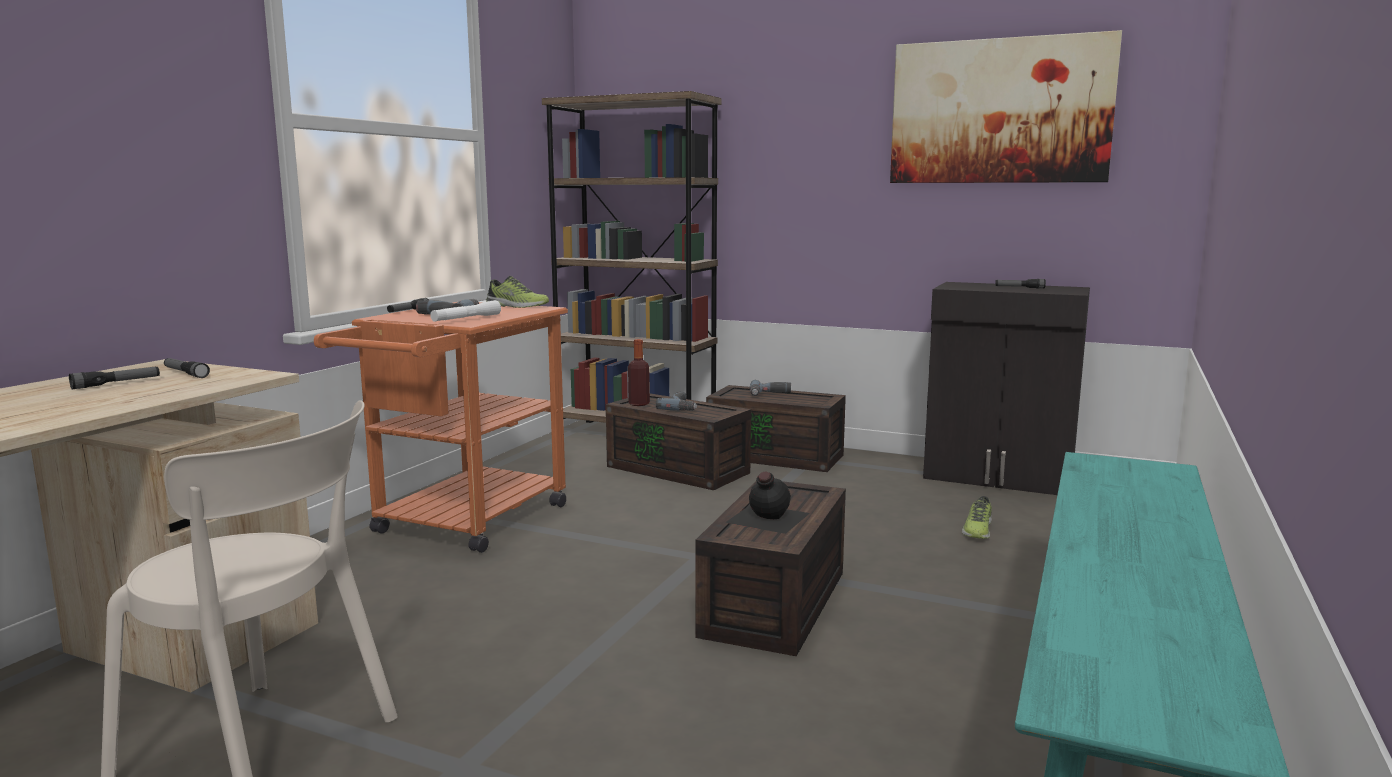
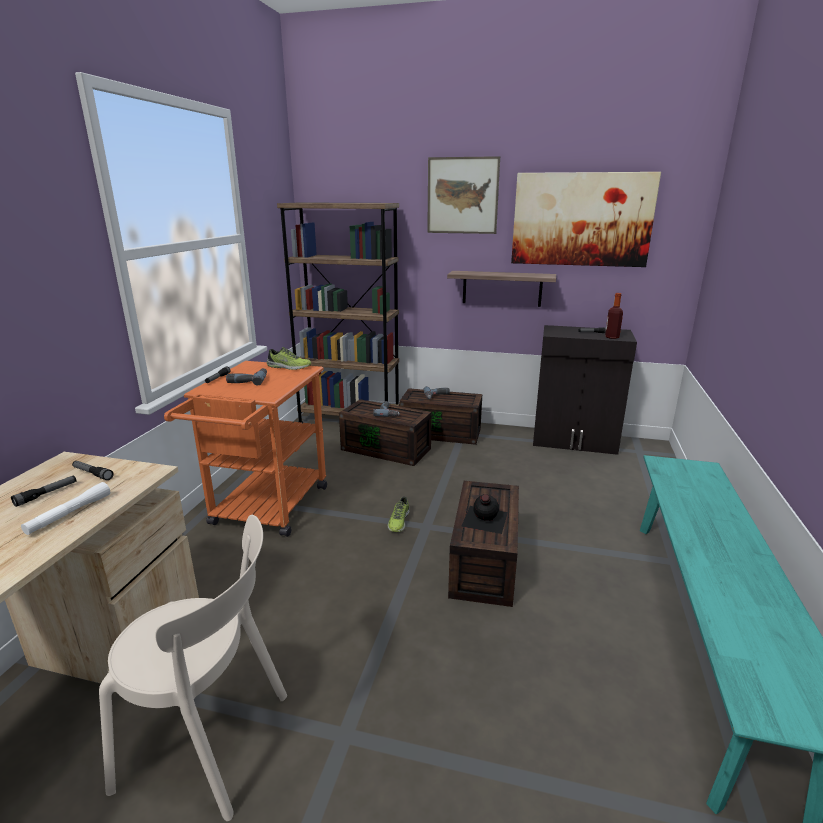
camera: 10 degrees left, 10 degrees up
(466, 318) = (266, 390): white flashlight -> white flashlight (69, 514)
(639, 404) = (360, 411): bottle -> bottle (612, 337)
(815, 84) = (462, 196): none -> picture
(877, 224) = (502, 288): none -> shelf
(977, 530) = (577, 487): shoe -> shoe (398, 521)

